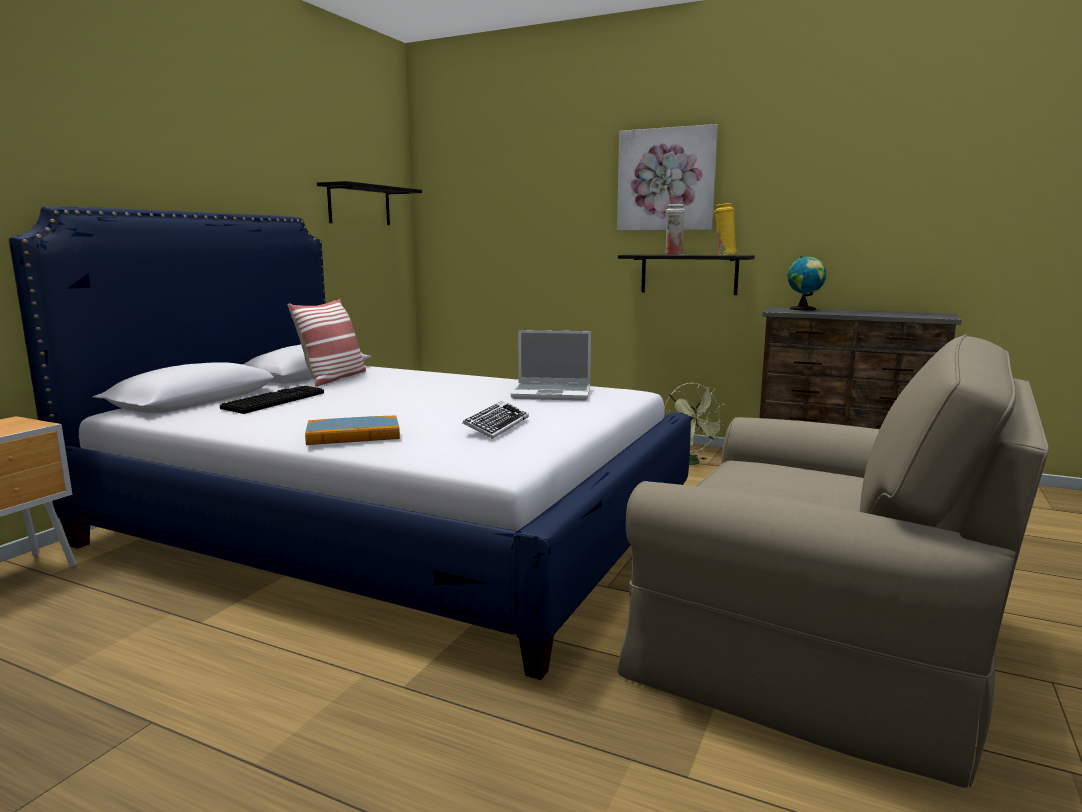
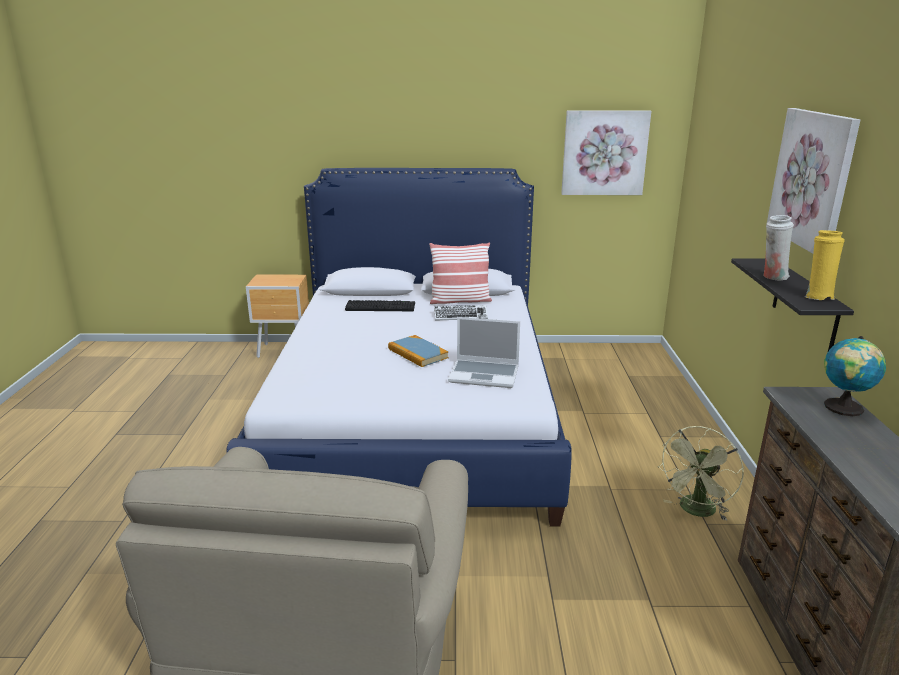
camera: 65 degrees right, 10 degrees up
(353, 435) = (313, 348): book -> book (417, 353)
(359, 205) = (604, 153): black shelf -> picture
(496, 425) = (357, 378): keyboard -> keyboard (460, 316)
(553, 393) = (485, 374): laptop -> laptop turned 60 degrees counterclockwise

